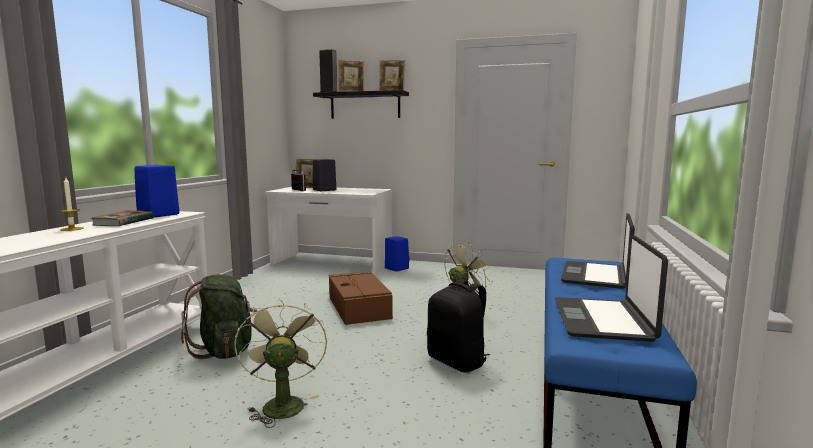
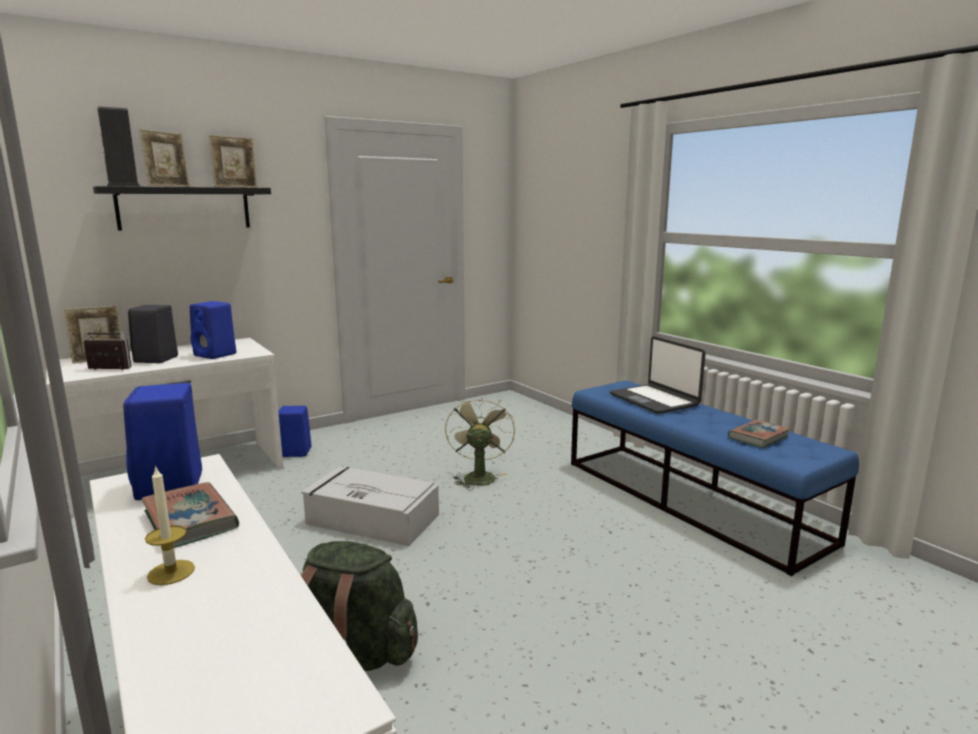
camera: 50 degrees left, 5 degrees up
(282, 403) = (559, 657): green fan -> none
(350, 192) = (216, 355): none -> blue speaker
(358, 307) = (371, 519): brown storage box -> grey storage box
(458, 362) = (584, 527): black backpack -> none
(603, 320) = (758, 437): laptop -> book

